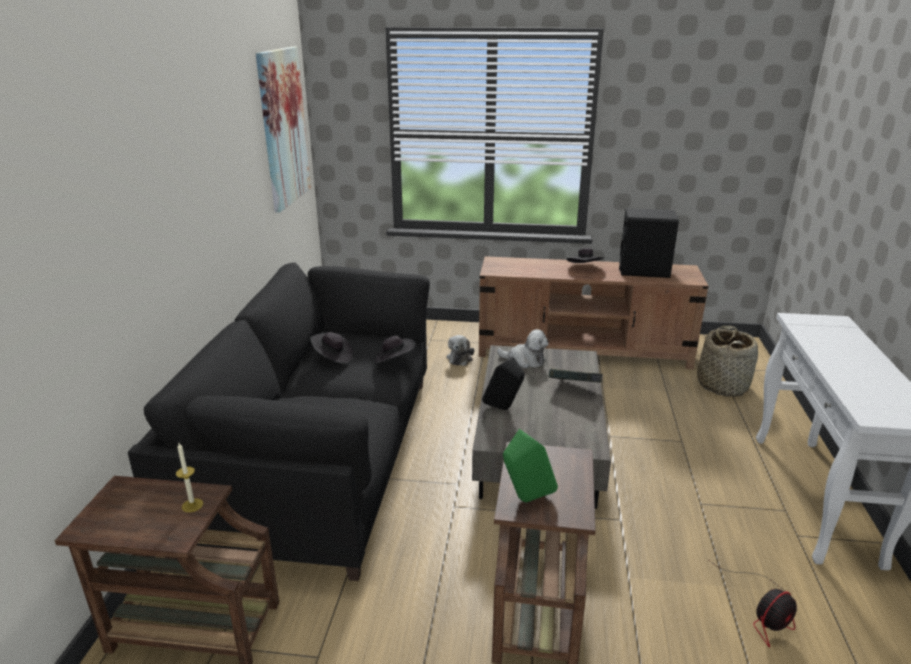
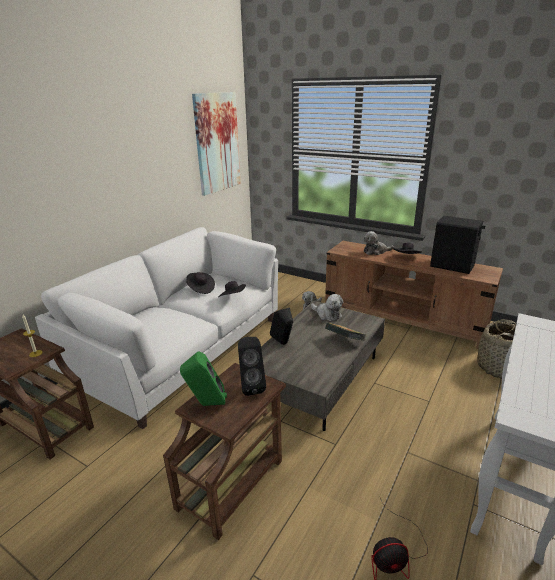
camera: 25 degrees right, 0 degrees up
(320, 458) = (181, 350): black sofa -> white sofa
(541, 265) = (375, 251): none -> plush toy
(556, 464) = (251, 386): none -> black speaker

